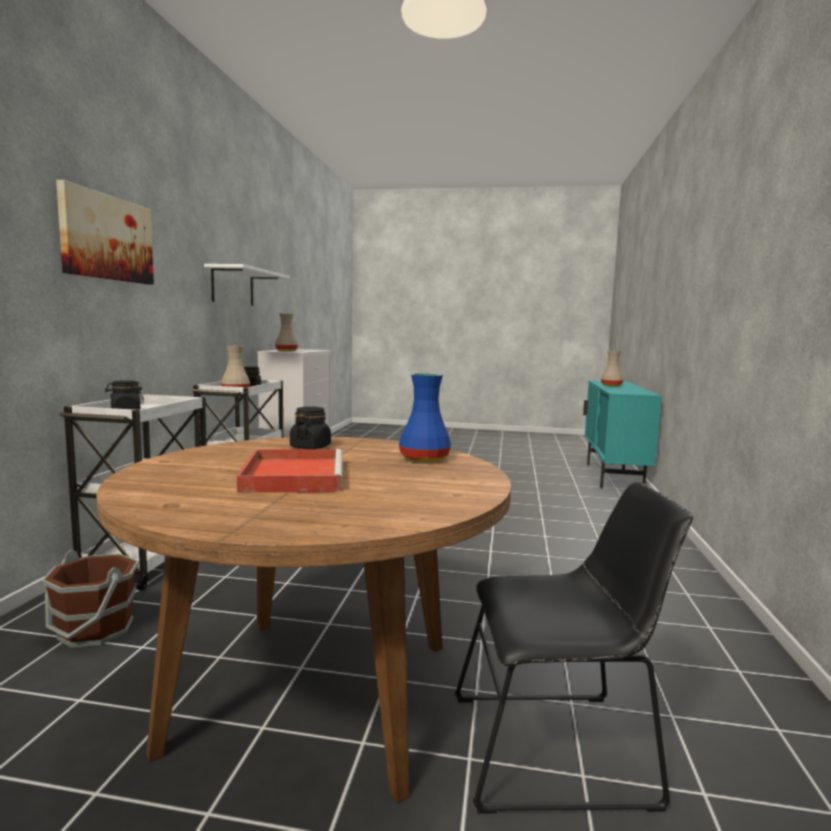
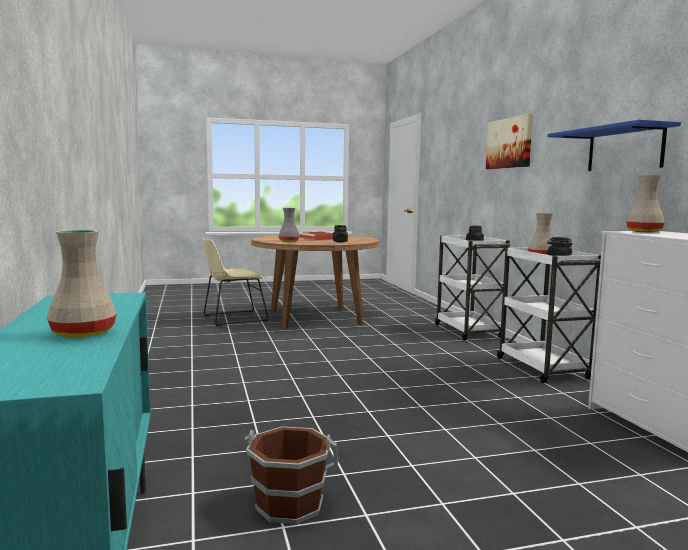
camera: 155 degrees right, 0 degrees up
(94, 630) = (417, 316): brown bucket -> brown bucket (289, 503)
(233, 287) = (624, 149): white shelf -> blue shelf
(425, 459) = (288, 241): blue vase -> grey vase
(559, 749) = (232, 318): black chair -> beige chair

